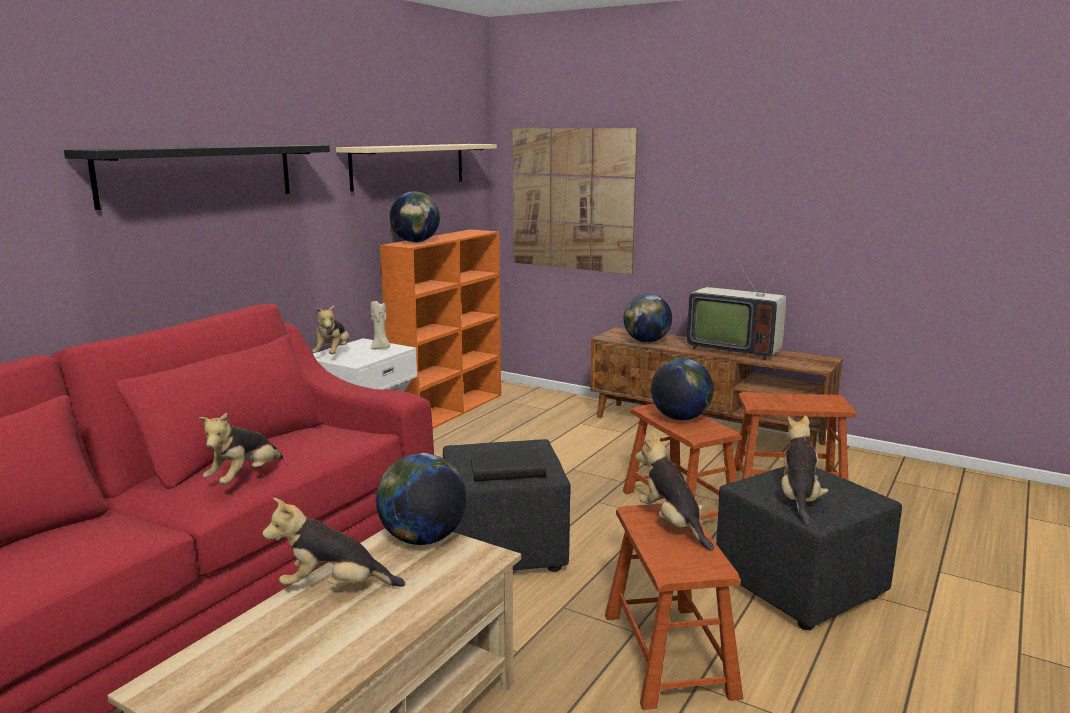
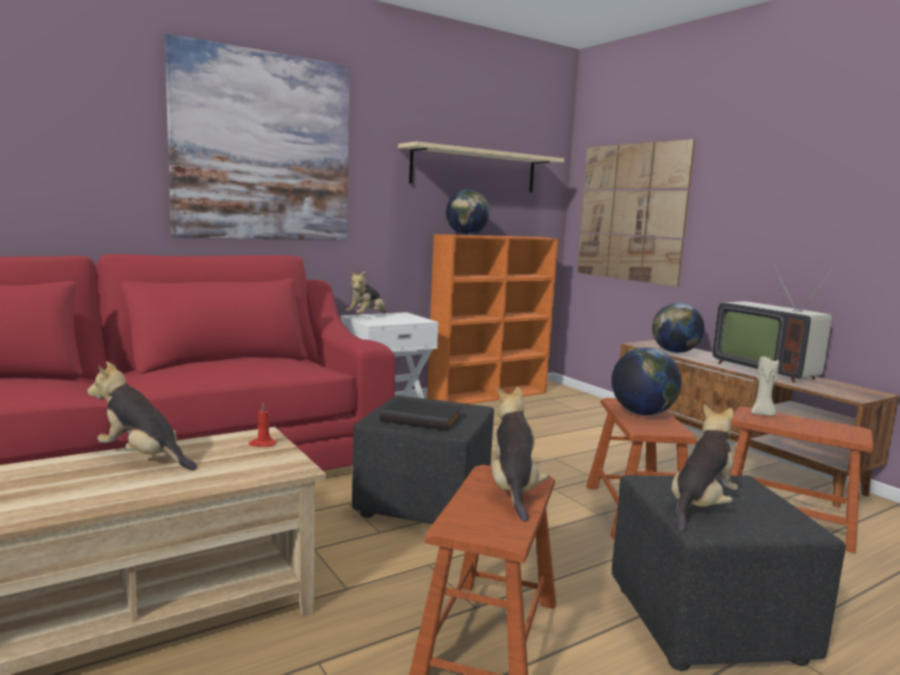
camera: 25 degrees right, 5 degrees down
(199, 174) = (263, 147): black shelf -> picture
(244, 478) = (185, 374): plush toy -> none
(381, 348) = (409, 318): beige candle -> beige candle (762, 414)
(423, 539) = (262, 444): globe -> red candle

